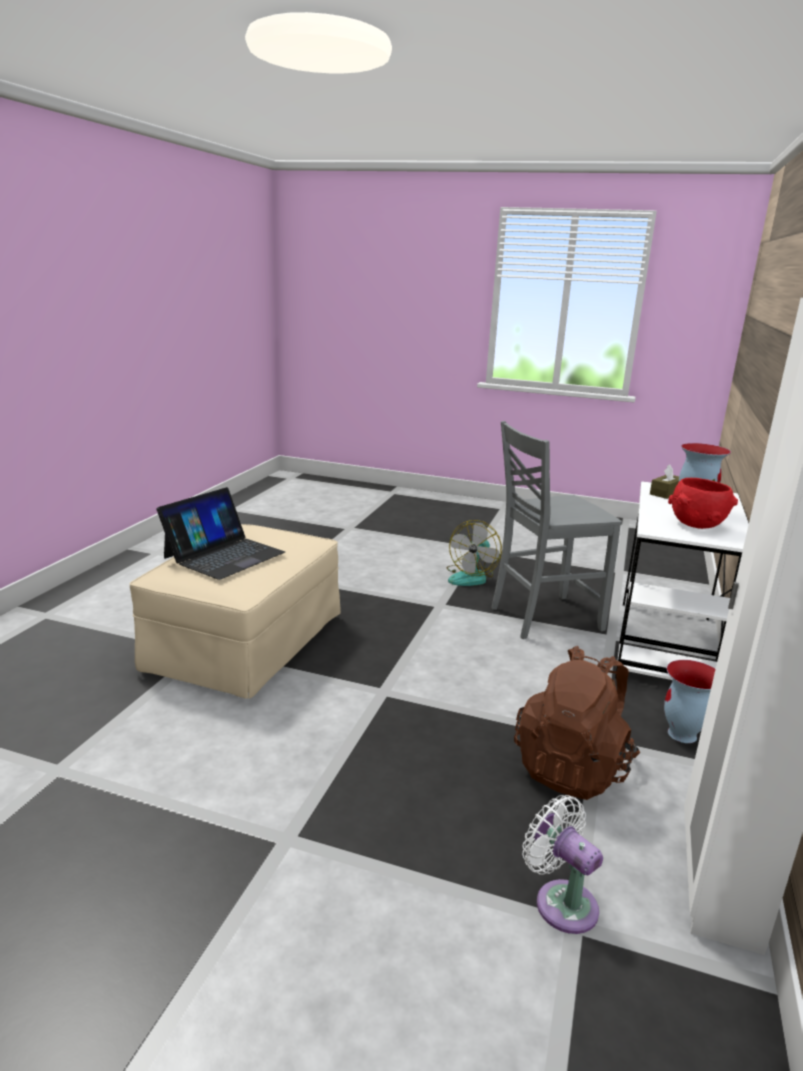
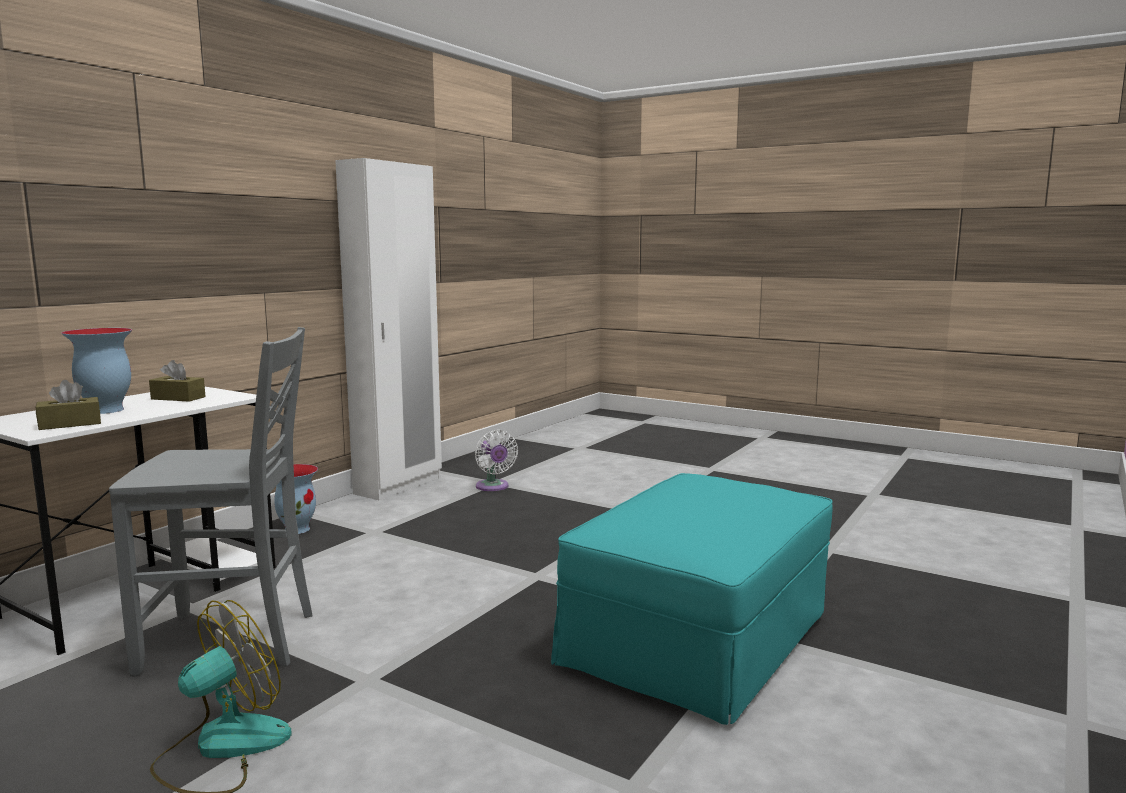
camera: 165 degrees left, 10 degrees down
(224, 555) = (726, 498): laptop -> none
(244, 643) = (700, 640): beige ottoman -> turquoise ottoman
(573, 768) = (417, 522): brown backpack -> none
(696, 525) = (178, 398): red bowl -> brown tissue box

